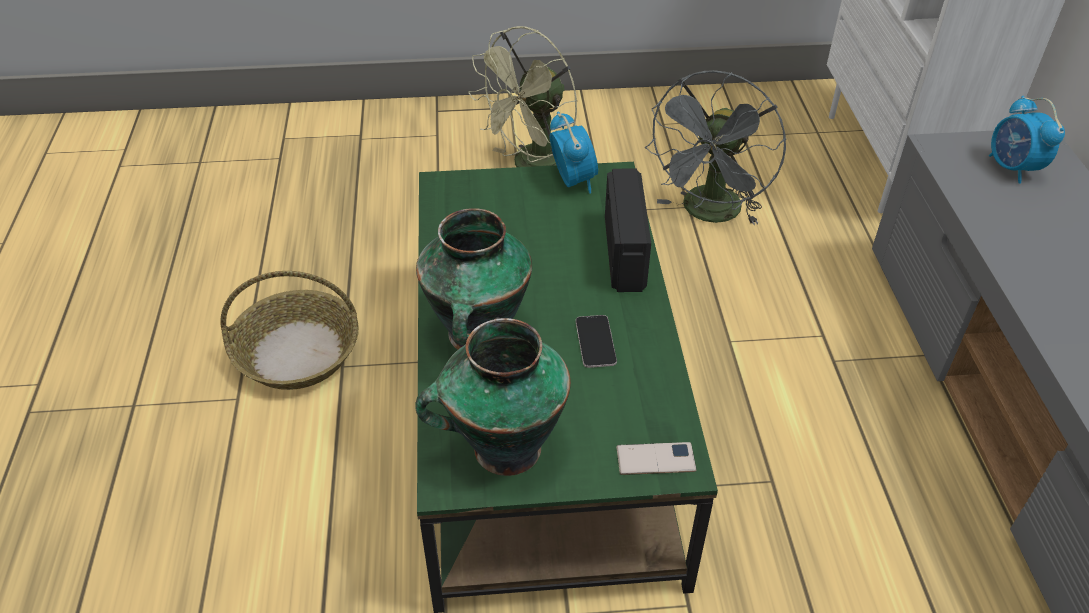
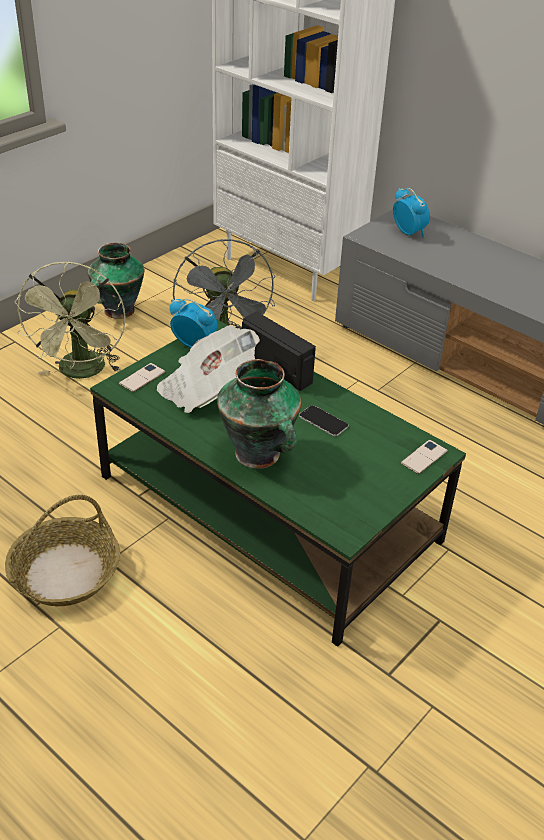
camera: 45 degrees left, 5 degrees down
(476, 188) = (142, 378): none -> phone
(503, 449) = (350, 500): vase -> vase (118, 311)
(522, 235) = (207, 389): none -> newspaper
(1013, 168) = (408, 232): alarm clock -> alarm clock turned 150 degrees counterclockwise

